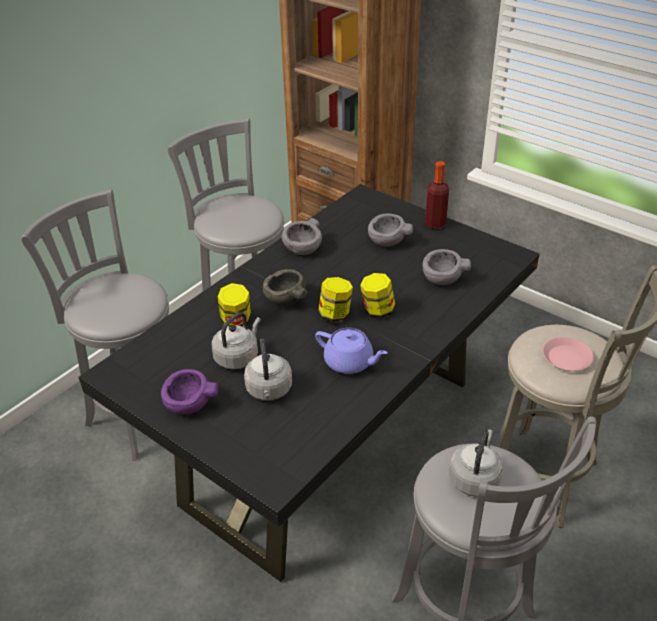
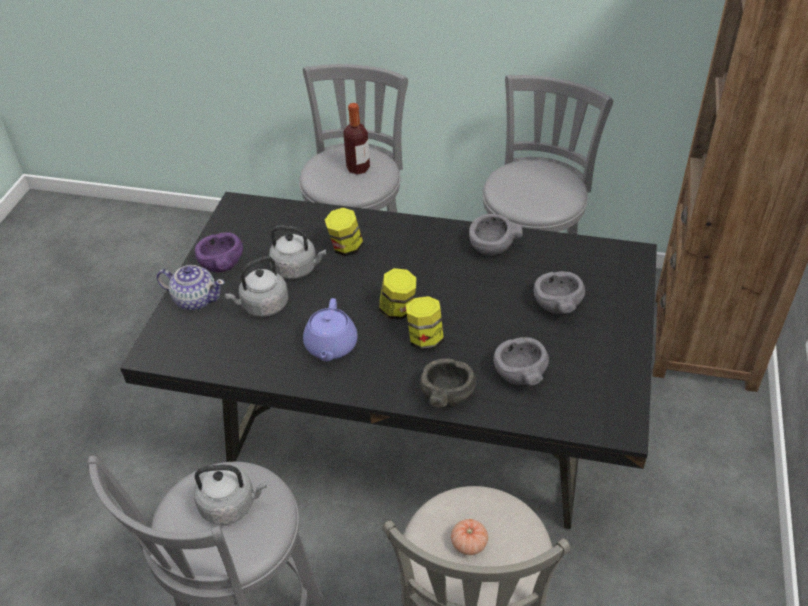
camera: 65 degrees right, 5 degrees up
(223, 434) = (195, 299): none -> teapot
(285, 299) = (399, 266): grey bowl -> grey bowl (446, 395)
(435, 224) = (628, 334): bottle -> bottle (358, 168)
(567, 358) = (469, 544): pink plate -> tomato

